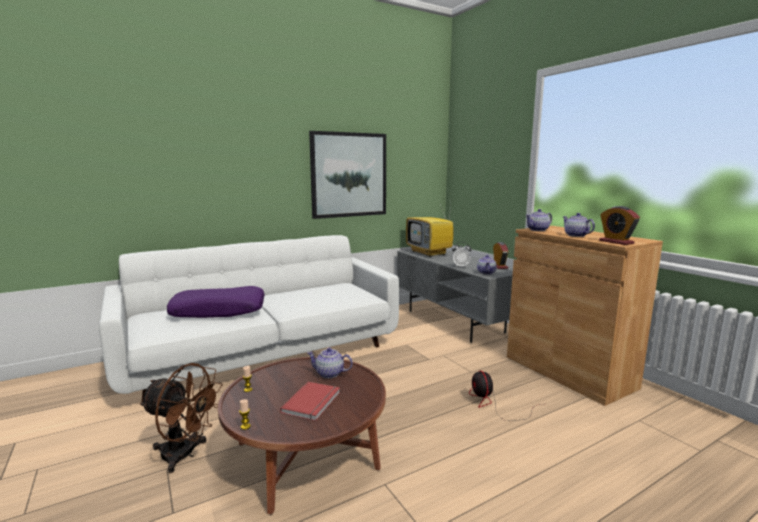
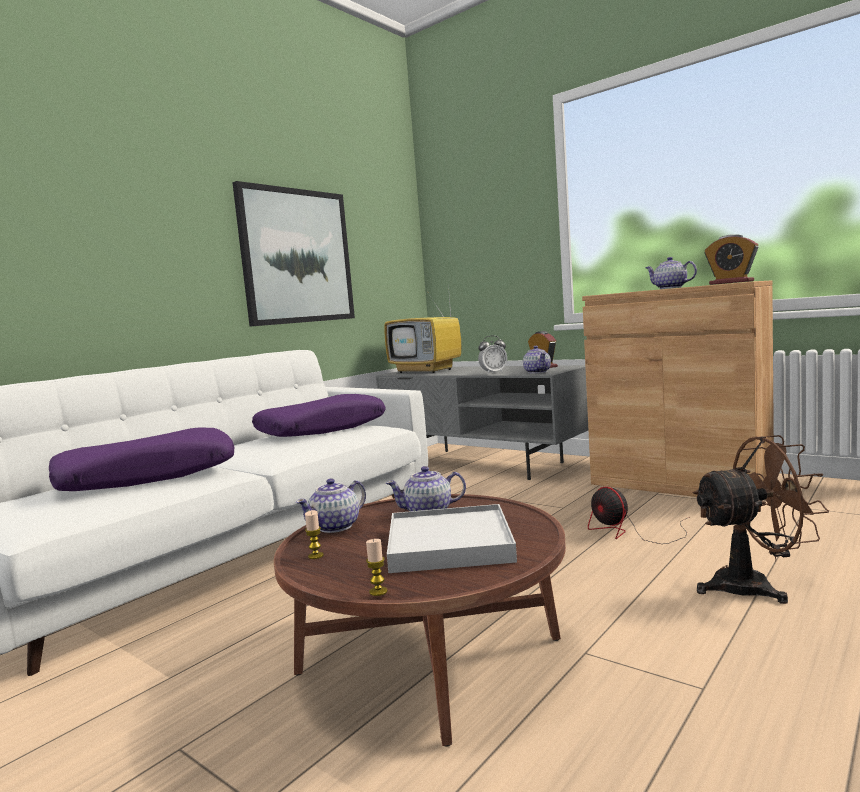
camera: 20 degrees left, 5 degrees down
(185, 455) = (200, 719): brown fan -> brown fan (755, 586)
(313, 402) = (450, 544): red book -> white tray
(334, 291) = (322, 429): none -> purple pillow
(538, 230) = (611, 293): teapot -> teapot (336, 526)

